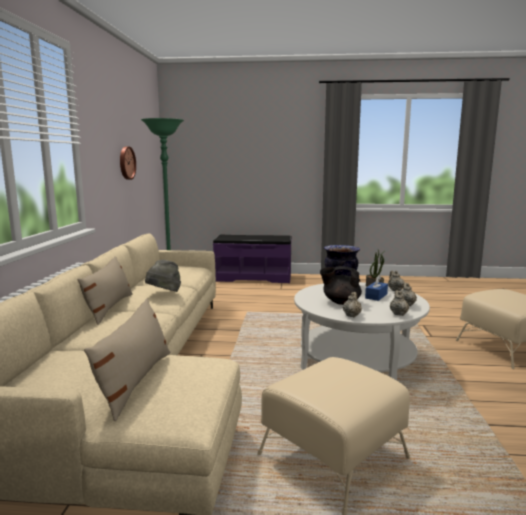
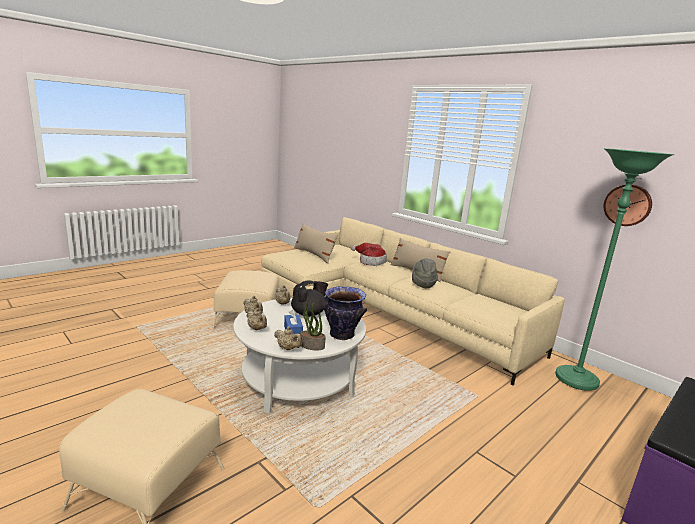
camera: 130 degrees right, 5 degrees up
(113, 331) = (370, 261): none -> hat

